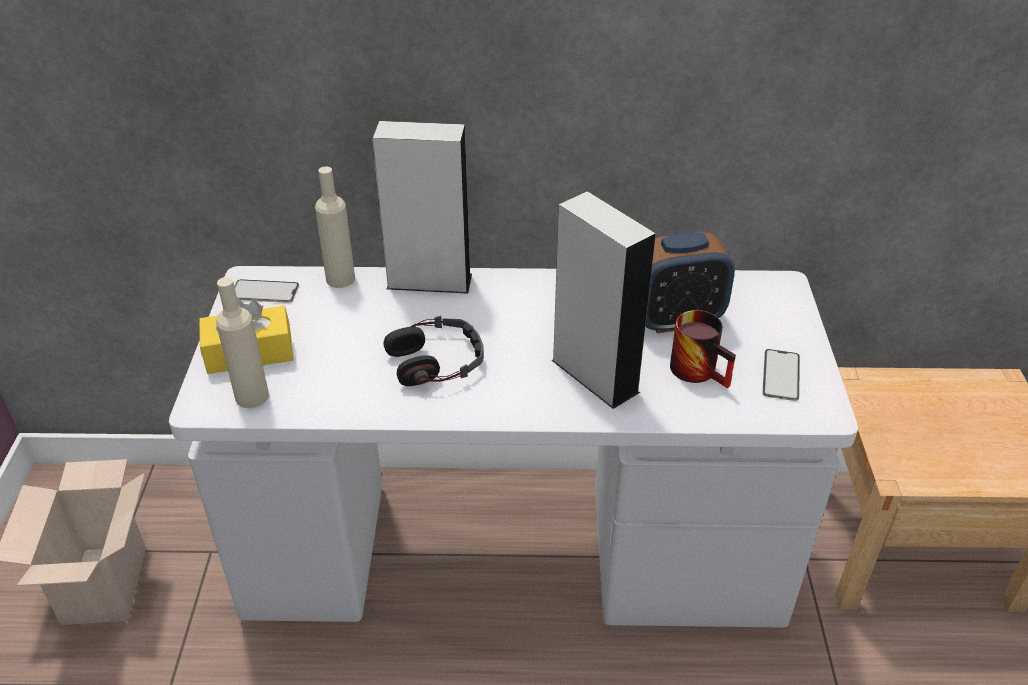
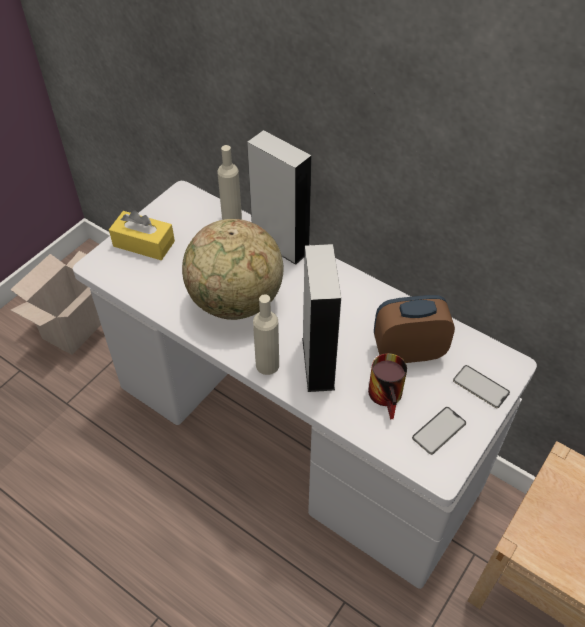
camera: 35 degrees right, 10 degrees up
(252, 396) = (123, 272): beige bottle -> beige bottle (267, 365)
(264, 292) = (184, 206): phone -> phone (481, 386)
(436, 361) = (236, 302): headphones -> globe
(675, 319) = (408, 351): alarm clock -> alarm clock turned 150 degrees clockwise

